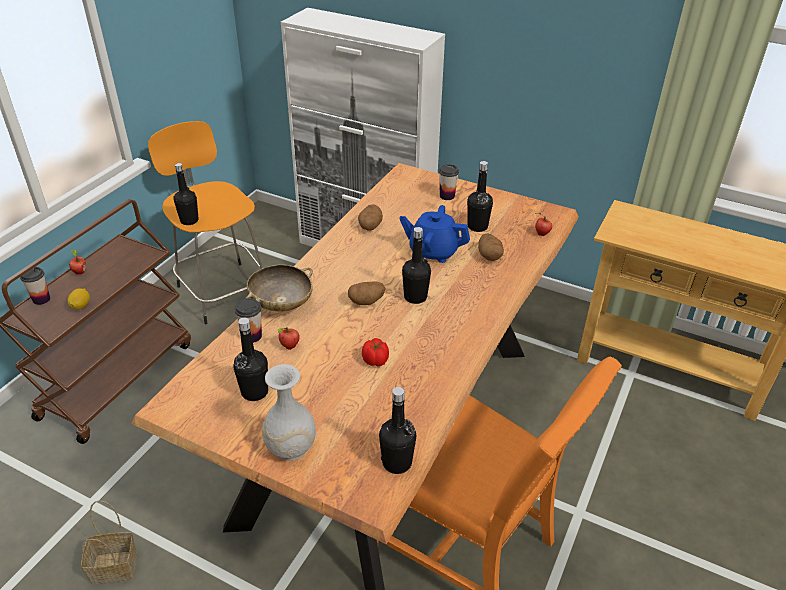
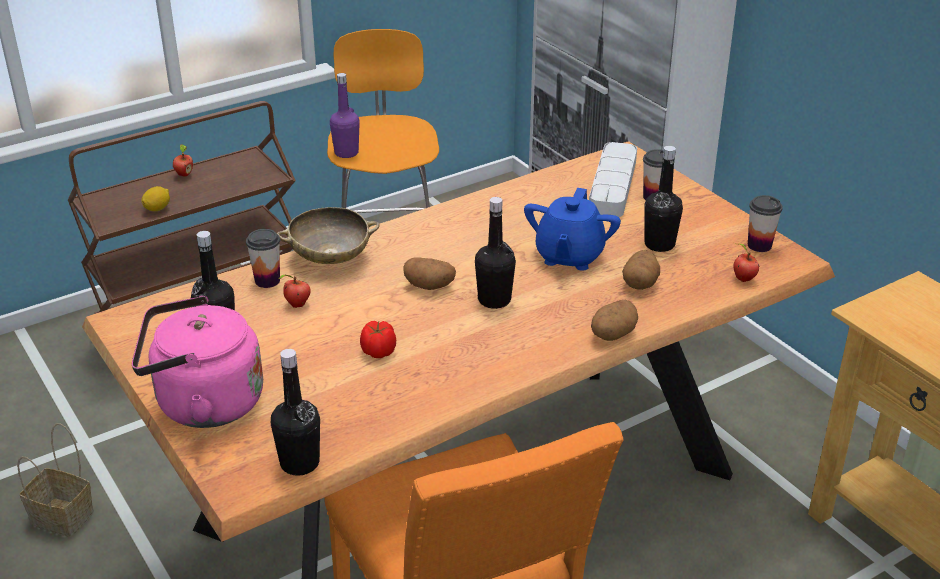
camera: 30 degrees right, 5 degrees down
(41, 299) = (126, 190): cup -> cup (759, 245)
(189, 220) = (346, 153): black bottle -> purple bottle
(290, 447) = (203, 404): white vase -> pink kettle
(370, 227) = (515, 205): potato -> potato (612, 335)
(416, 195) = (612, 185): none -> grey tray
(433, 251) = (569, 256): blue teapot -> blue teapot turned 120 degrees counterclockwise

